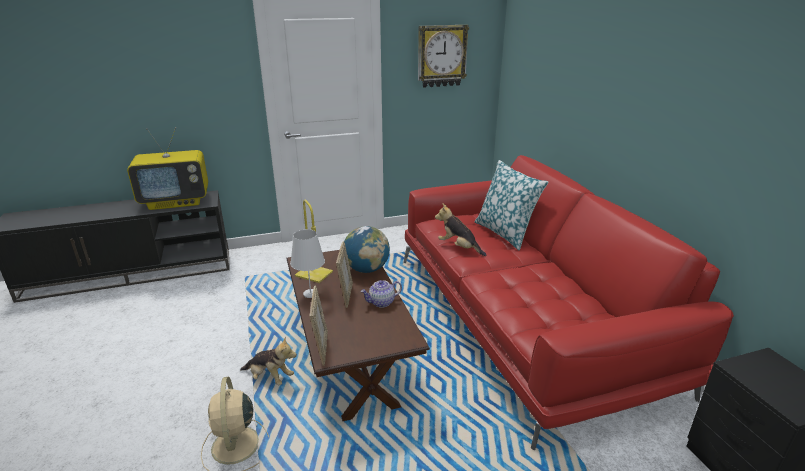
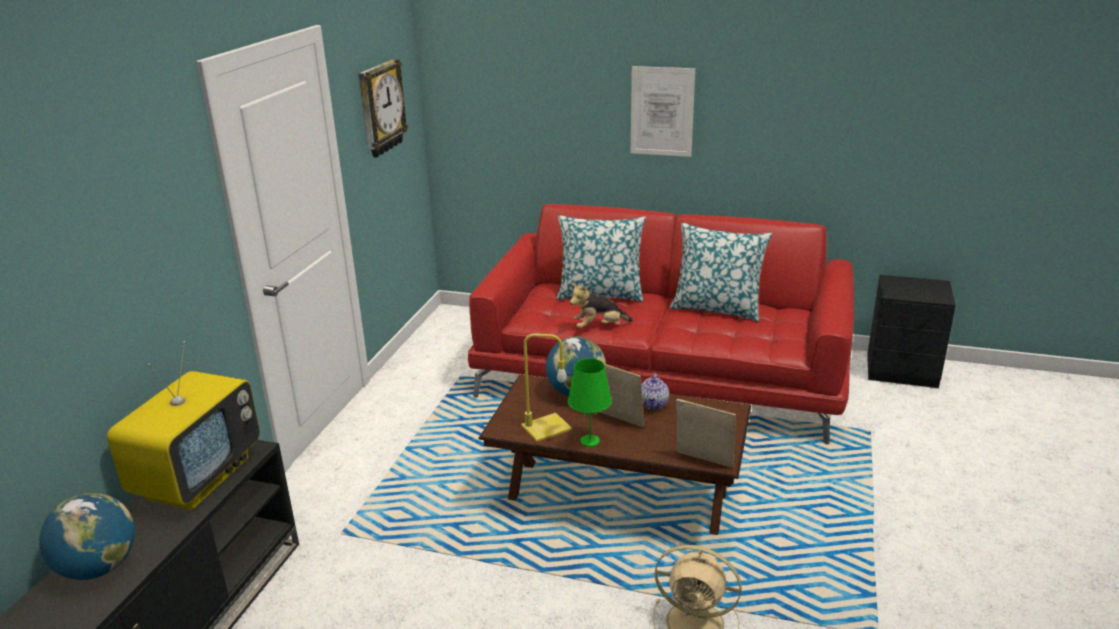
camera: 55 degrees left, 0 degrees up
(98, 210) = (98, 568): none -> globe
(270, 377) = (601, 568): plush toy -> none
(310, 293) = (589, 441): white table lamp -> green table lamp
(557, 283) = (717, 308): none -> pillow
(620, 97) = (662, 111): none -> picture

